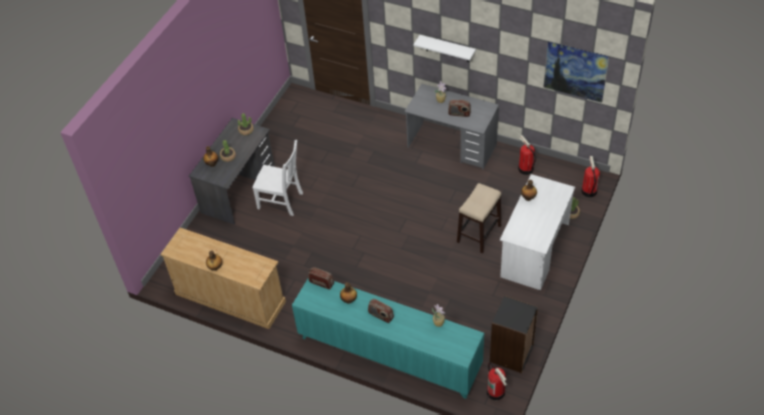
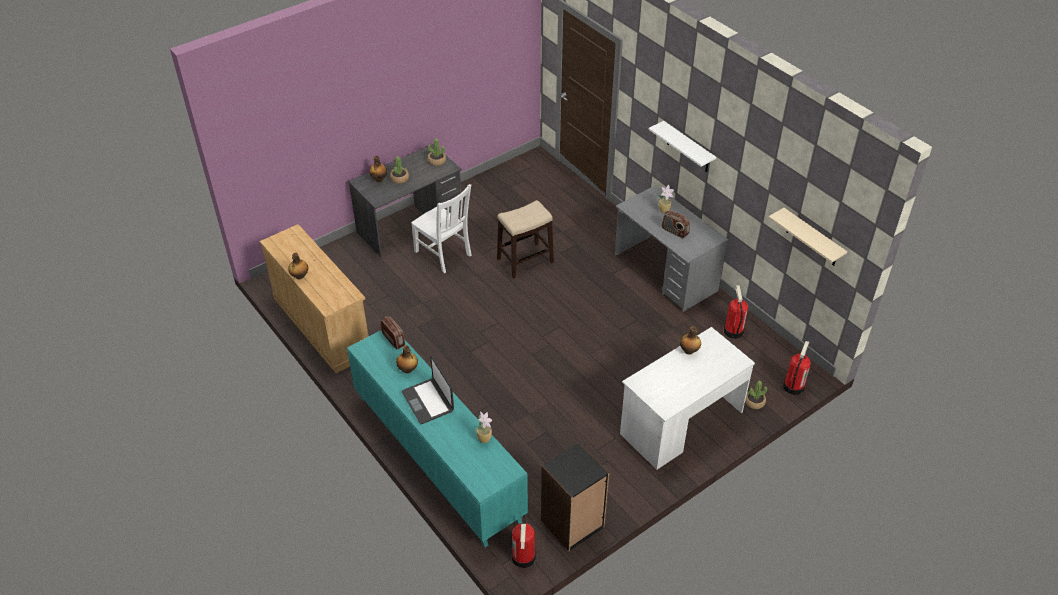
camera: 25 degrees right, 5 degrees down
(381, 316) = (428, 401): radio -> laptop
(479, 233) = (629, 376): stool -> stool (525, 260)
(573, 83) = (812, 238): picture -> beige shelf

